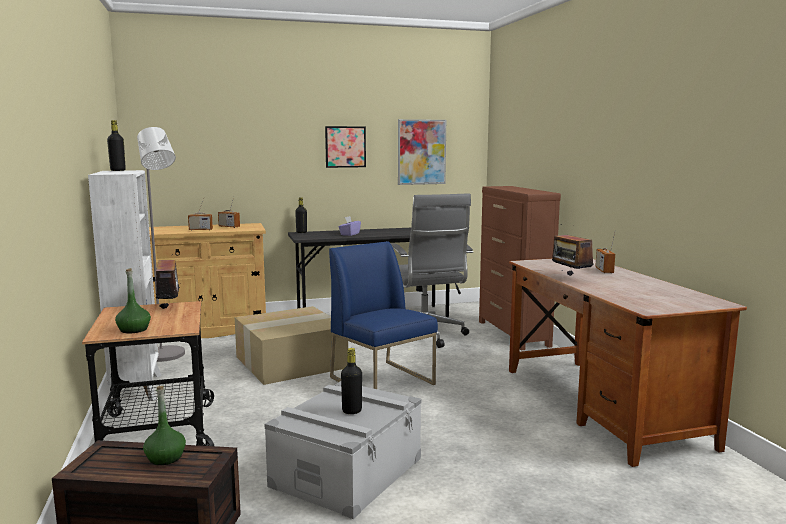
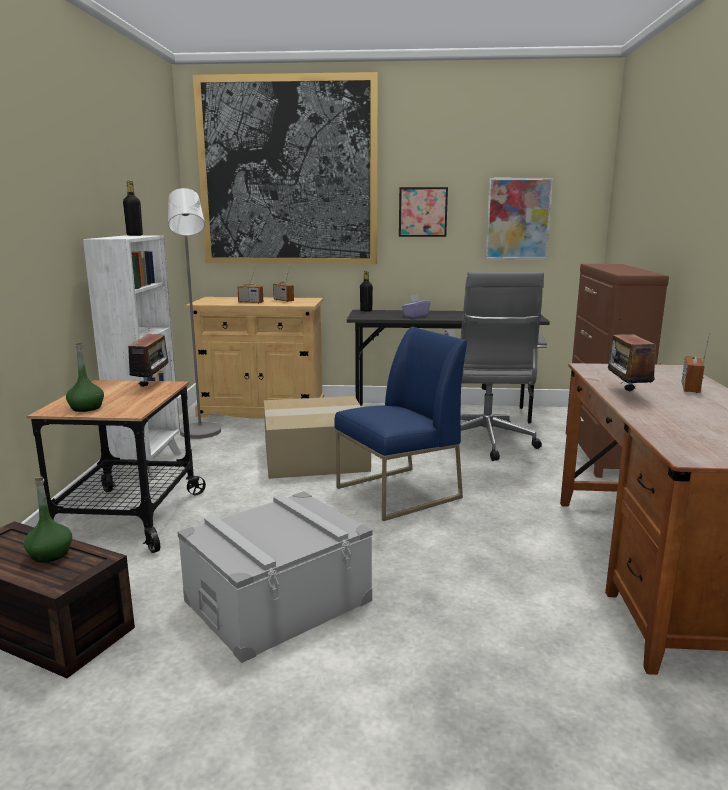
camera: 20 degrees right, 5 degrees up
(226, 112) = (289, 172): none -> picture
(352, 411) = (280, 532): black bottle -> none
(383, 381) = (398, 493): blue chair -> blue chair turned 75 degrees clockwise

